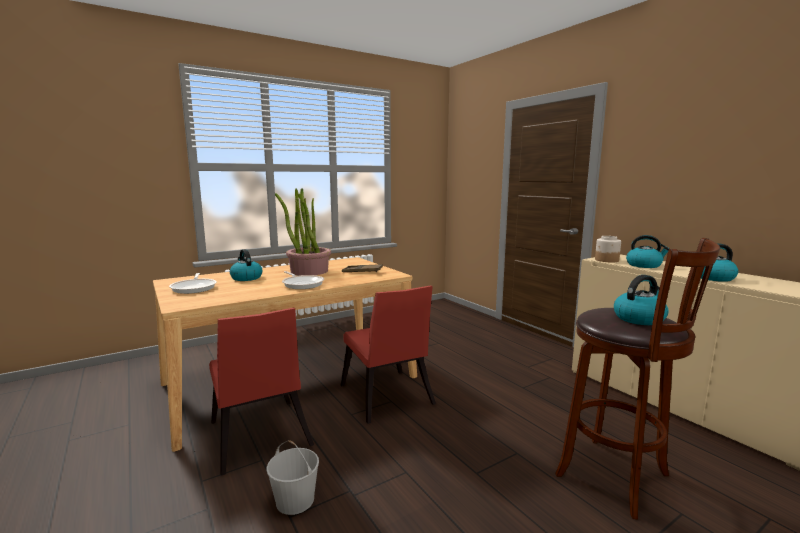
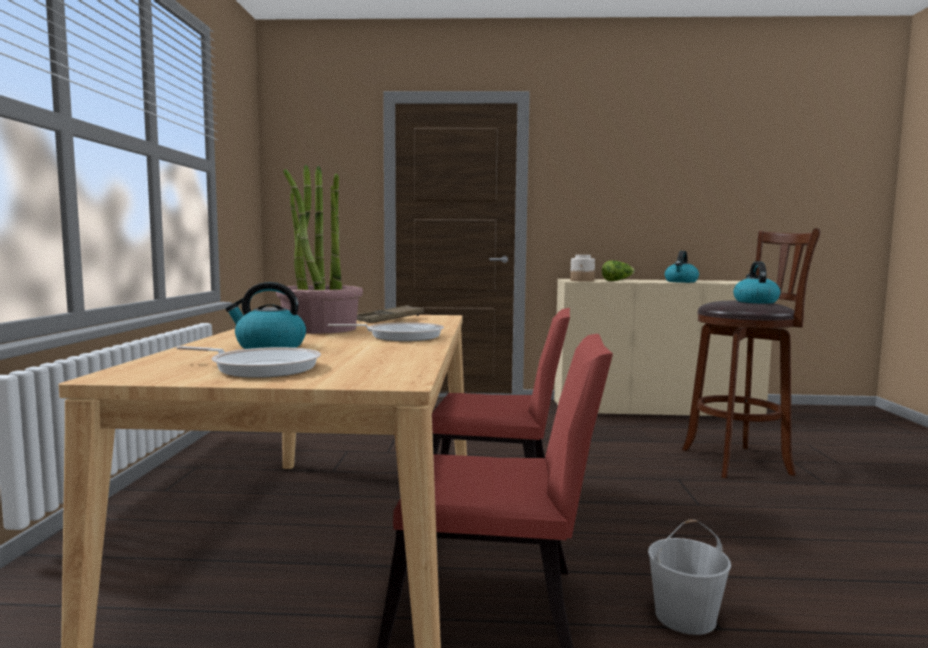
camera: 55 degrees left, 5 degrees down
(644, 265) = (617, 281): kettle -> lettuce

